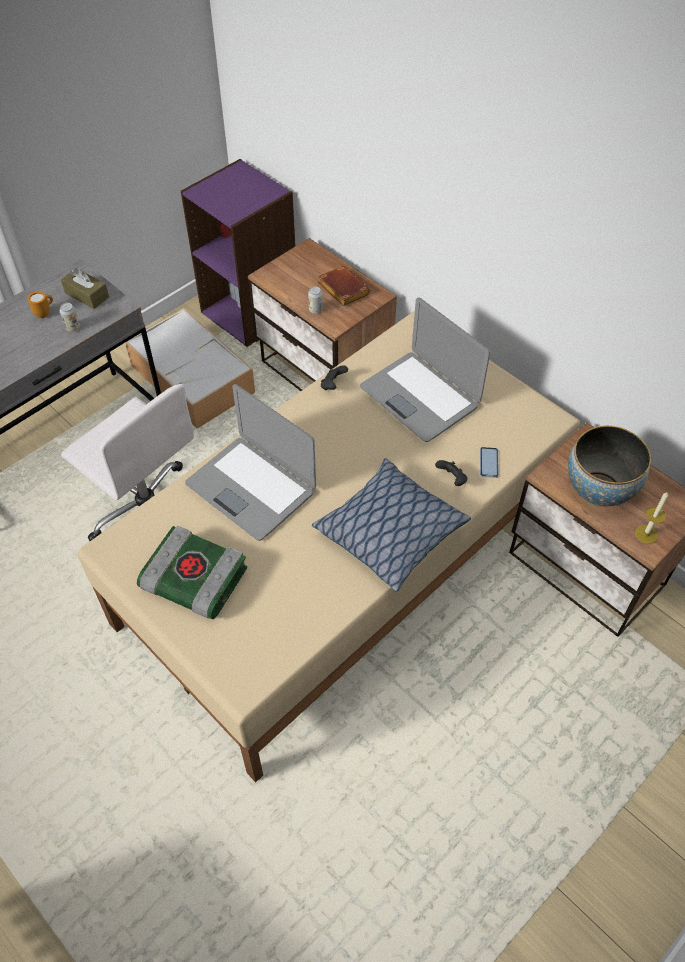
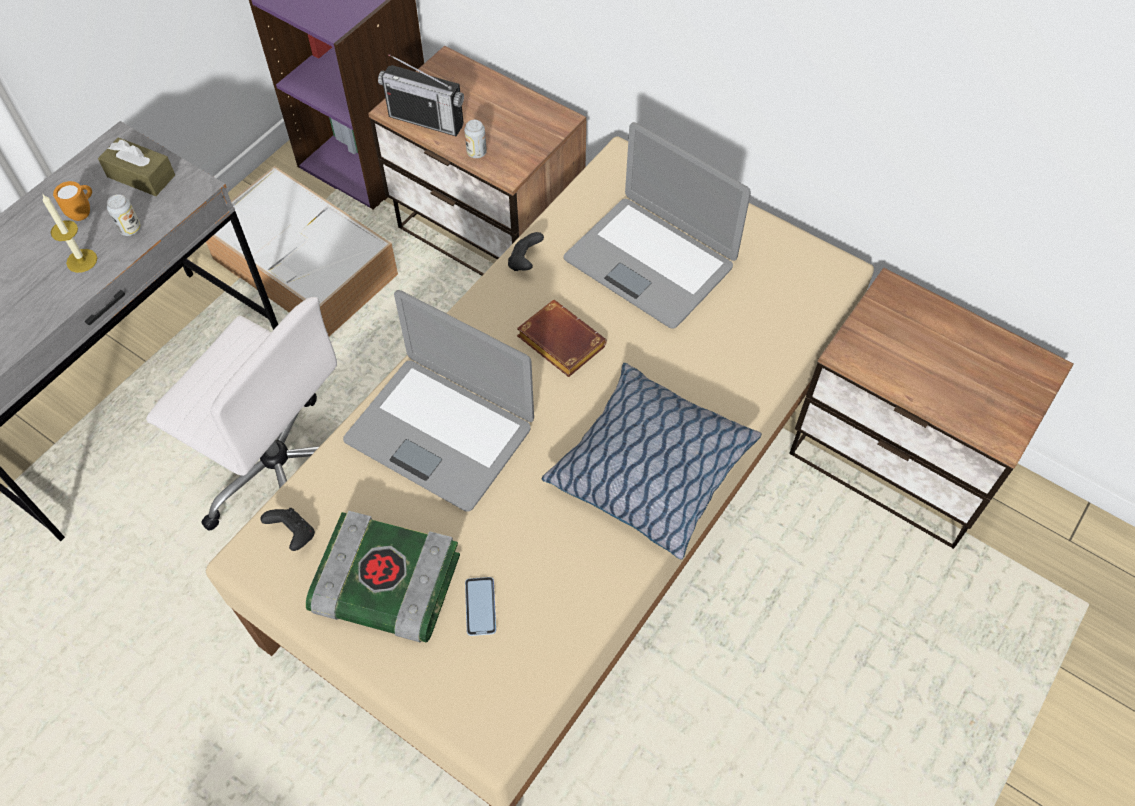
camera: 10 degrees left, 5 degrees up
(286, 285) = (426, 120): none -> radio
(341, 289) = (507, 117): brown book -> brown book (558, 342)
(452, 479) = (719, 378): black game controller -> black game controller (294, 534)
(488, 463) = (764, 346): phone -> phone (480, 606)
(598, 490) = (920, 364): bowl -> none
(646, 534) = (995, 418): candle -> candle (82, 260)

